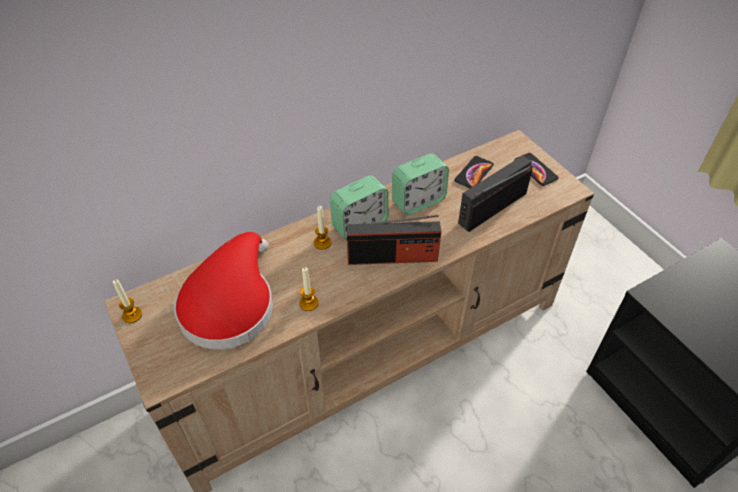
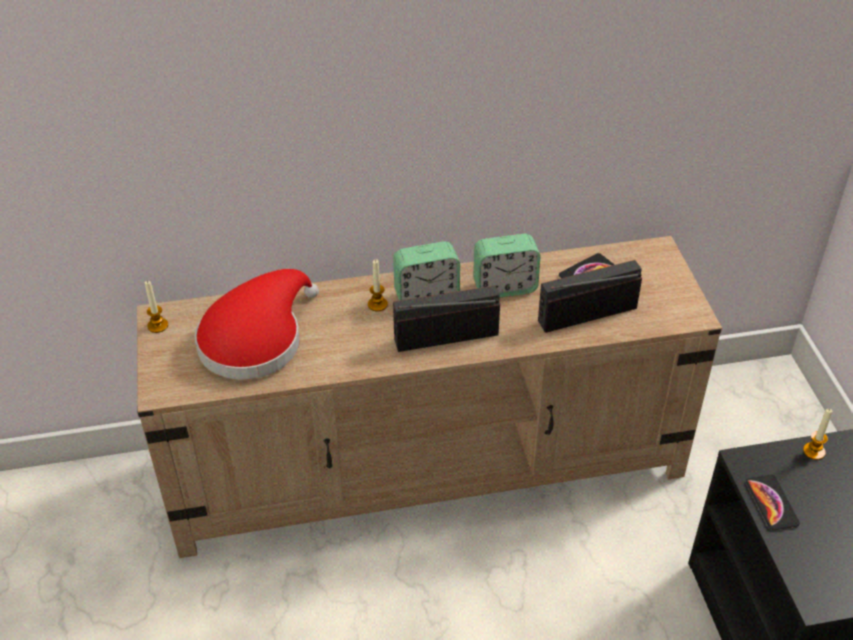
camera: 20 degrees right, 5 degrees down
(309, 303) = (335, 359): candle -> candle (814, 451)
(392, 257) = (446, 337): radio -> radio turned 150 degrees clockwise
(535, 170) = (664, 285): phone -> phone (772, 503)

